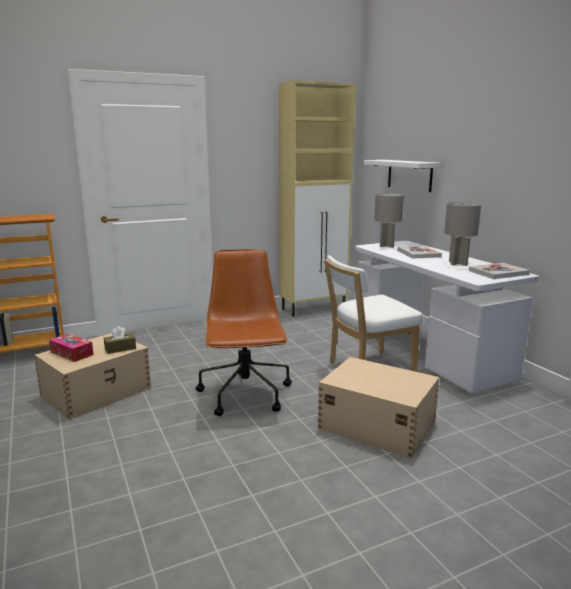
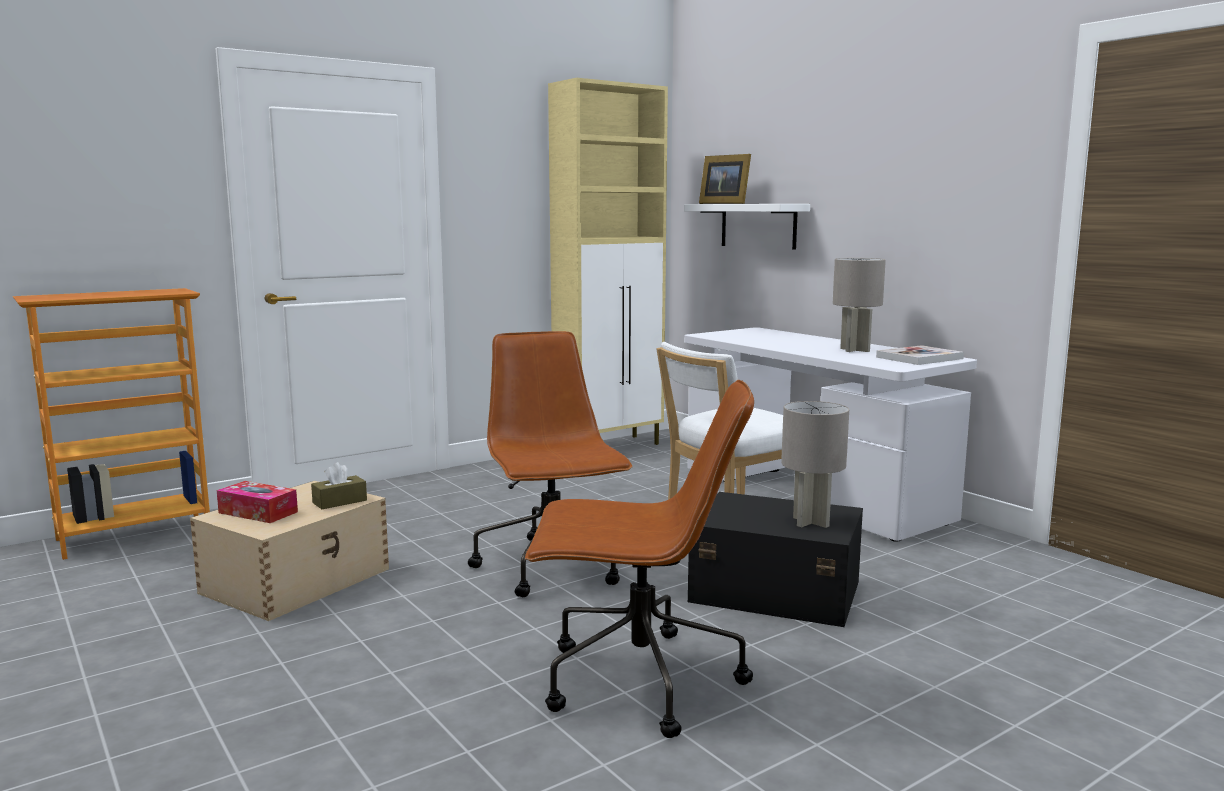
camera: 10 degrees left, 5 degrees down
(263, 487) = (637, 681): none -> brown office chair
(376, 425) = (773, 591): beige storage box -> black storage box
(387, 246) = (734, 333): grey table lamp -> grey table lamp (811, 522)
(388, 160) = (724, 203): none -> picture frame
(418, 253) = (788, 341): book -> none

